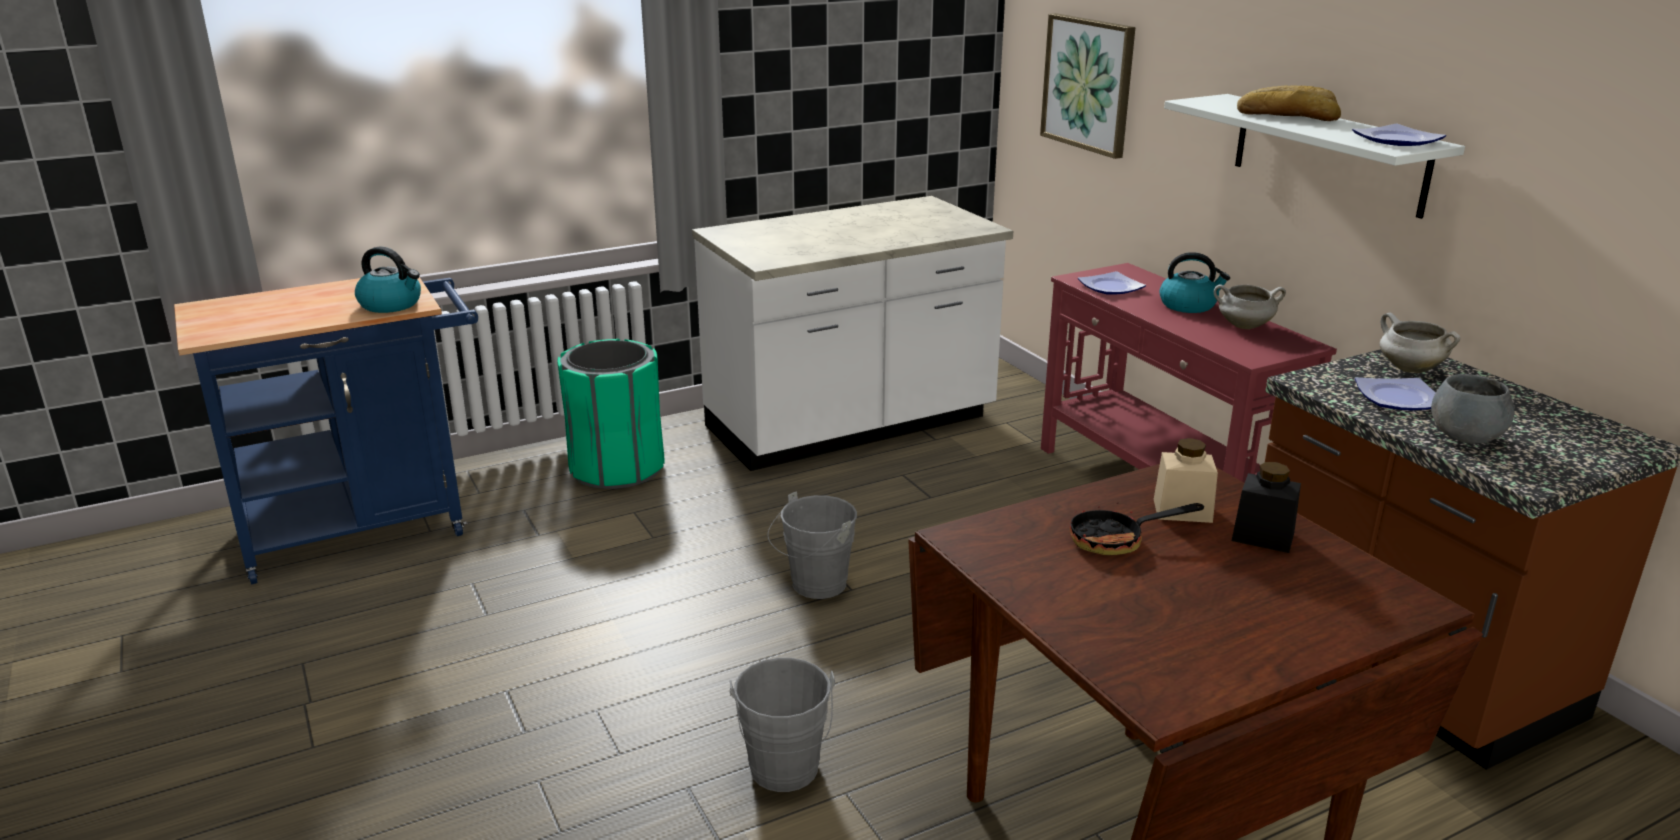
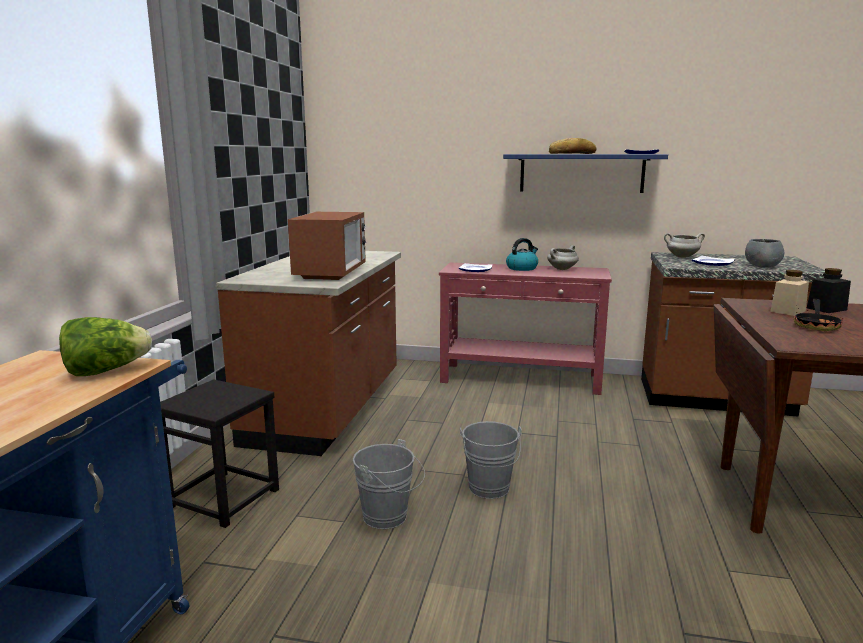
camera: 50 degrees left, 10 degrees down
(392, 304) = (106, 371): kettle -> lettuce
(617, 468) = (224, 498): green trash can -> black stool
(785, 774) = (693, 584): grey bucket -> grey bucket (389, 518)
(816, 247) = (331, 273): none -> microwave
(851, 426) = (327, 410): white counter -> brown counter
(1088, 84) = (394, 166): picture -> none
(1328, 154) = (581, 173): white shelf -> blue shelf

